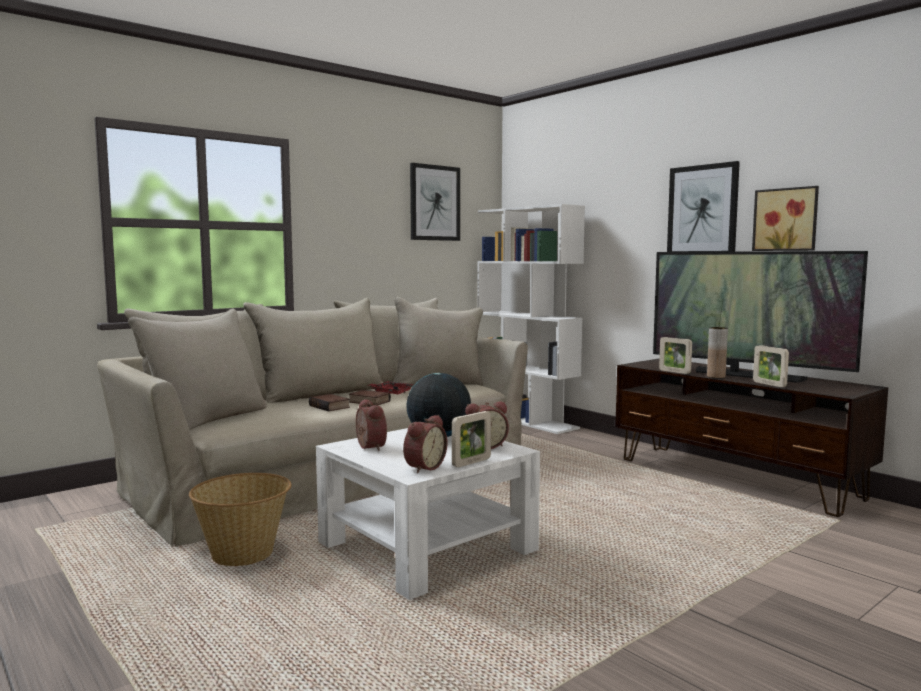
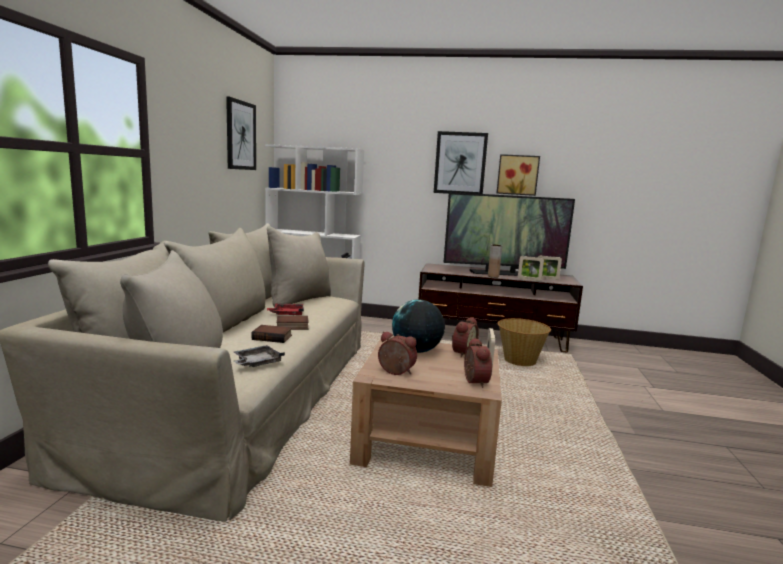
camera: 40 degrees left, 5 degrees up
(244, 554) = (308, 500): basket -> basket (520, 360)
(271, 420) = (257, 363): none -> grey tray
(427, 546) = (427, 439): white coffee table -> brown coffee table
(674, 371) = (464, 274): picture frame -> picture frame (547, 278)

